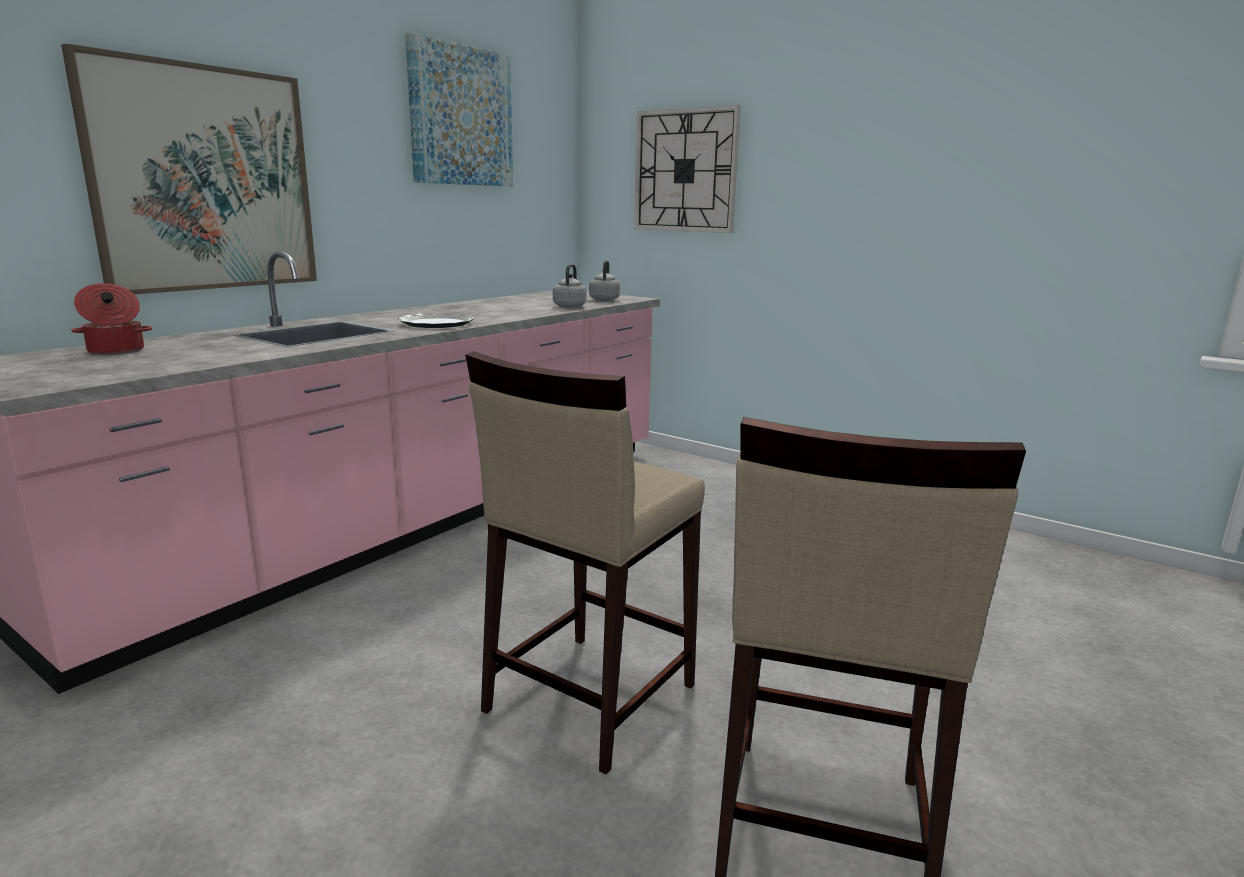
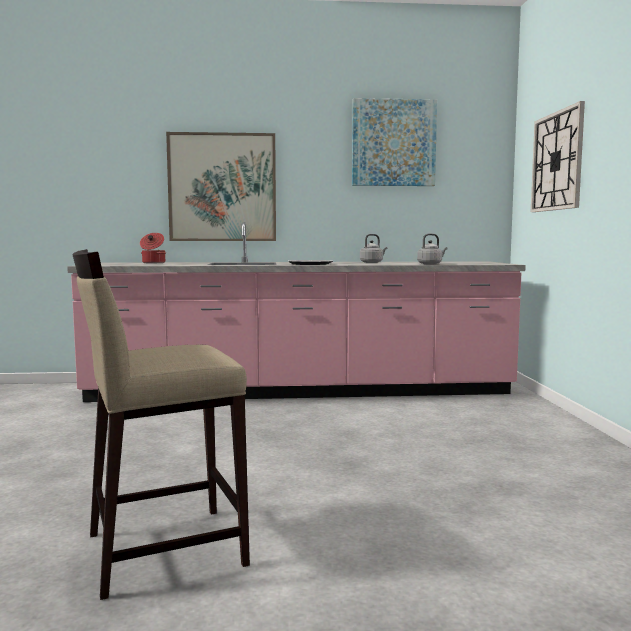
camera: 50 degrees right, 10 degrees down
(587, 697) = (203, 468): beige stool -> none
(604, 299) = (477, 263): grey kettle -> grey kettle (372, 262)

